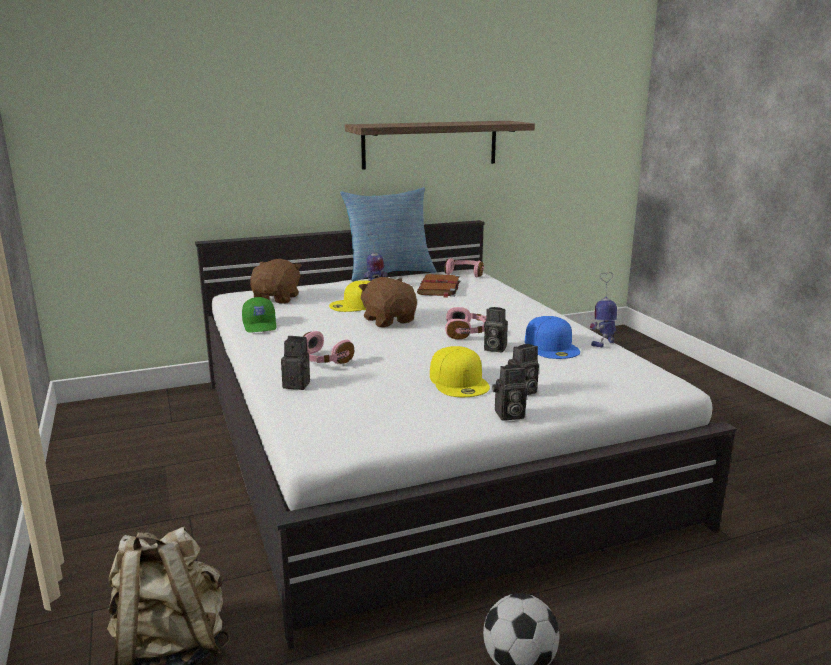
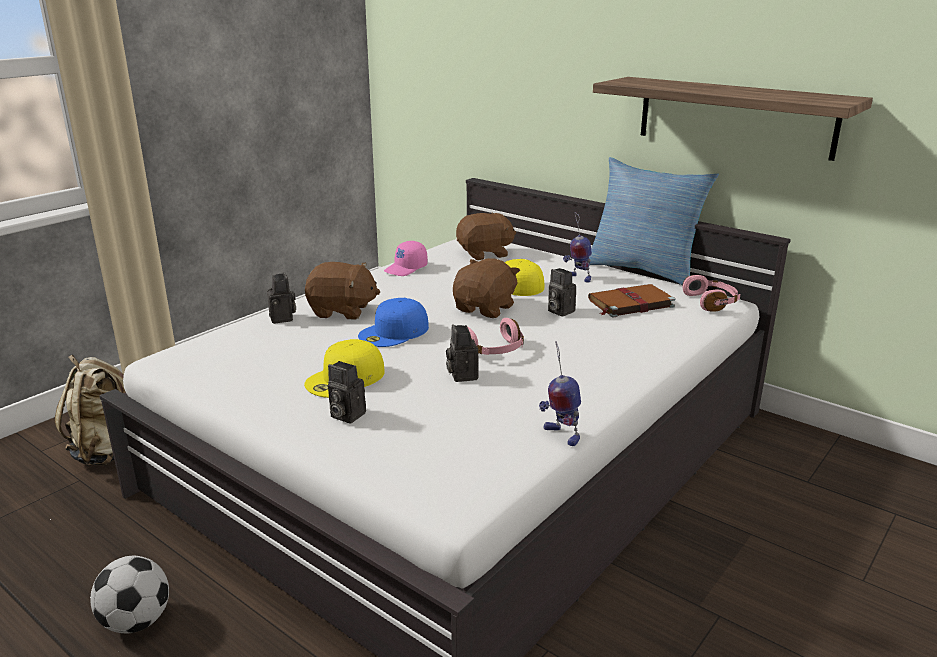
camera: 60 degrees right, 5 degrees up
(260, 325) = (406, 269): green cap -> pink cap
(320, 360) = (342, 311): pink headphones -> brown plush toy
(508, 415) = (278, 421): camera -> camera (559, 311)
(552, 346) = (505, 404): blue cap -> blue cap (394, 332)
(604, 343) = (561, 435): toy robot -> toy robot turned 150 degrees counterclockwise

